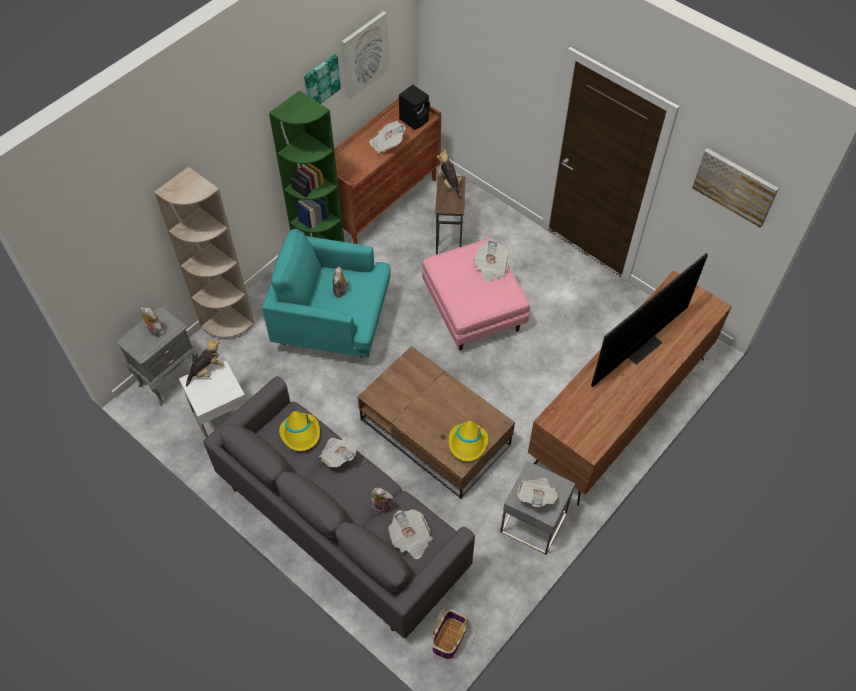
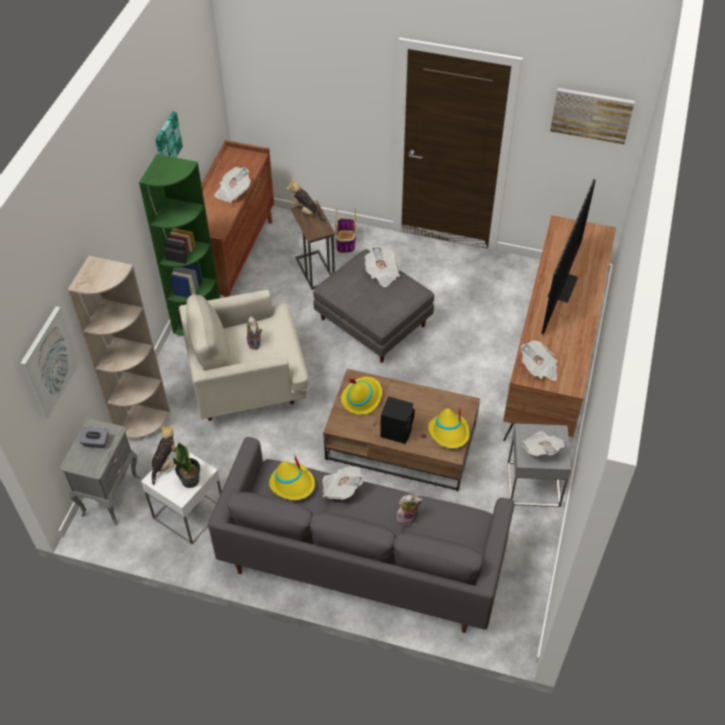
camera: 25 degrees left, 5 degrees down
(155, 330) = (96, 442): plush toy -> grey tissue box
(218, 394) = (190, 480): none -> potted plant
(334, 325) = (249, 385): turquoise armchair -> beige armchair
(364, 55) = (192, 108): picture -> picture (49, 362)
(408, 378) = (362, 398): none -> yellow hat
(410, 538) = (451, 533): newspaper -> newspaper (539, 368)
(415, 119) = (246, 163): black speaker -> black speaker (397, 430)
(449, 639) = (519, 616): basket -> basket (346, 242)
(474, 310) = (374, 323): pink ottoman -> grey ottoman

